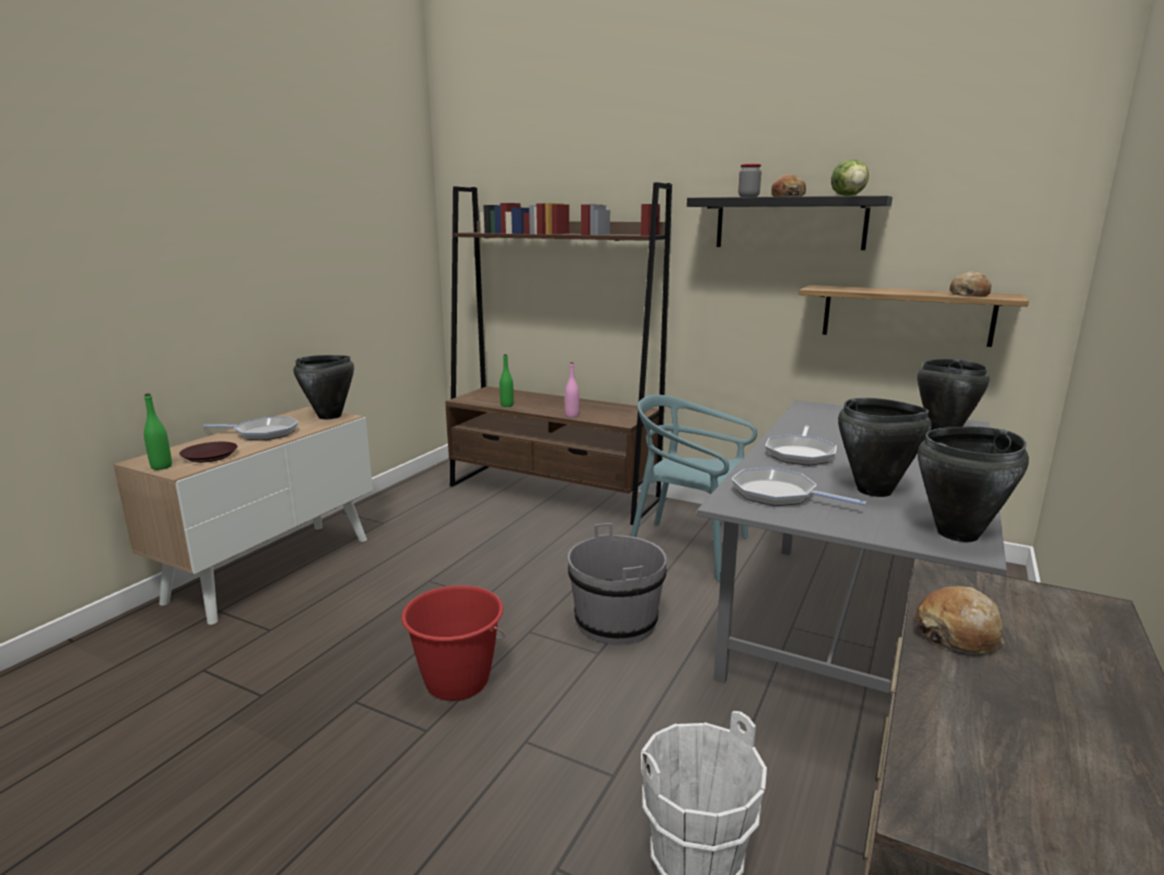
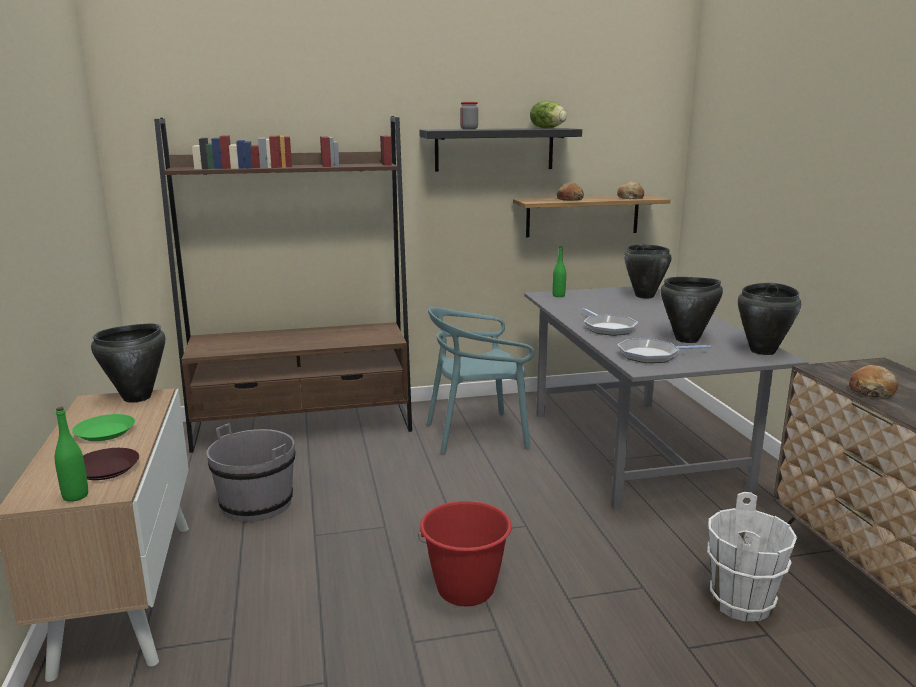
camera: 40 degrees left, 0 degrees up
(263, 433) = (104, 432): frying pan -> green plate
(507, 405) = (257, 348): green bottle -> green bottle (558, 296)
(572, 415) = (338, 344): pink bottle -> none
(615, 622) = (506, 502): grey bucket -> grey bucket (256, 504)
(787, 196) = (500, 129): bread -> bread (570, 199)

